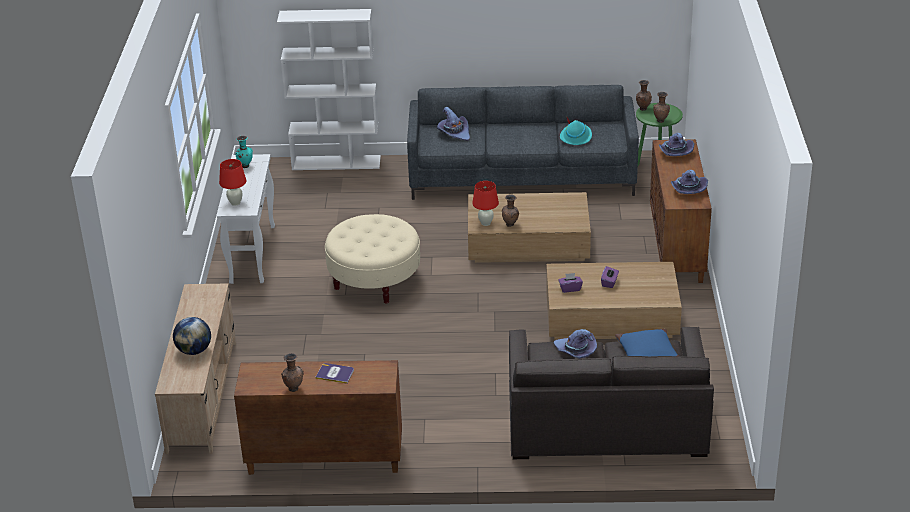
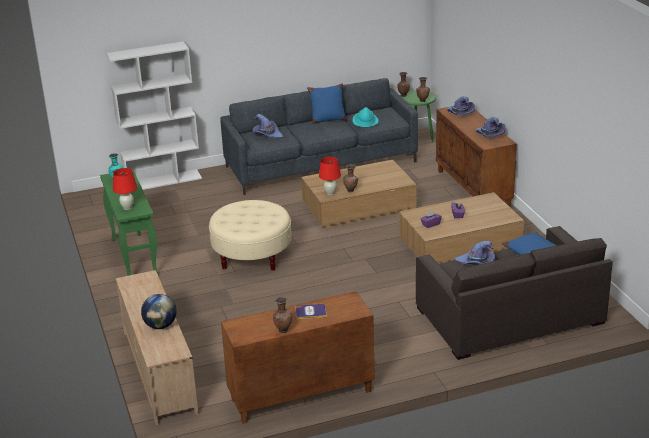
camera: 20 degrees left, 5 degrees down
(252, 253) = (134, 257): white console table -> green console table
(535, 126) = (327, 120): none -> blue pillow

